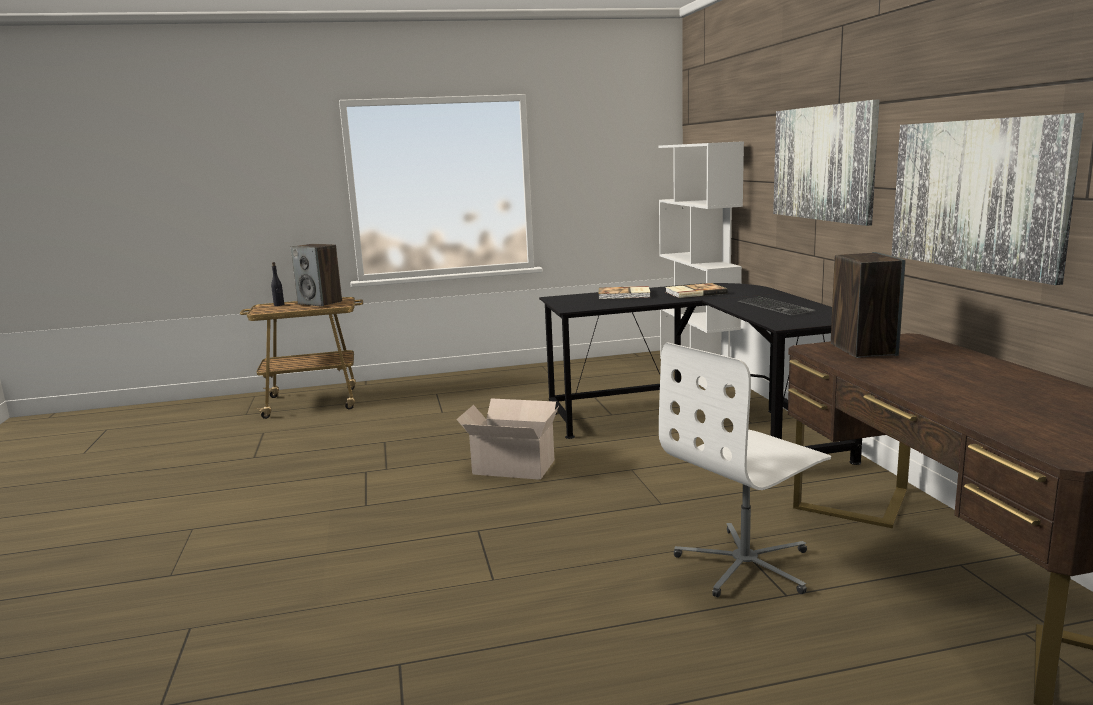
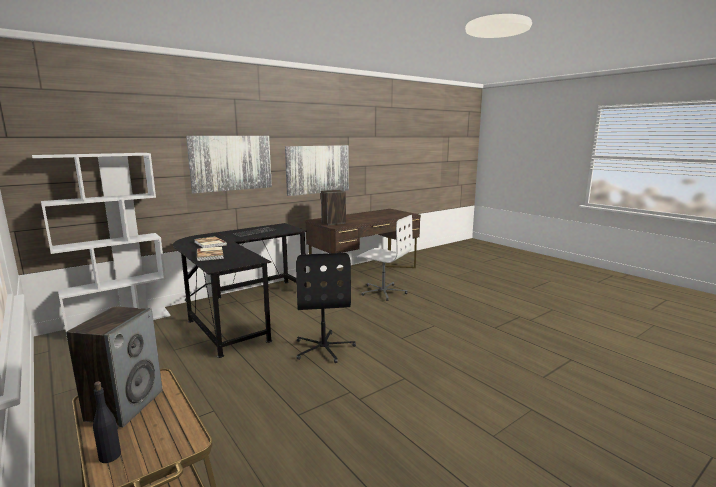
camera: 115 degrees left, 0 degrees up
(511, 467) = (324, 348): cardboard box -> black office chair

